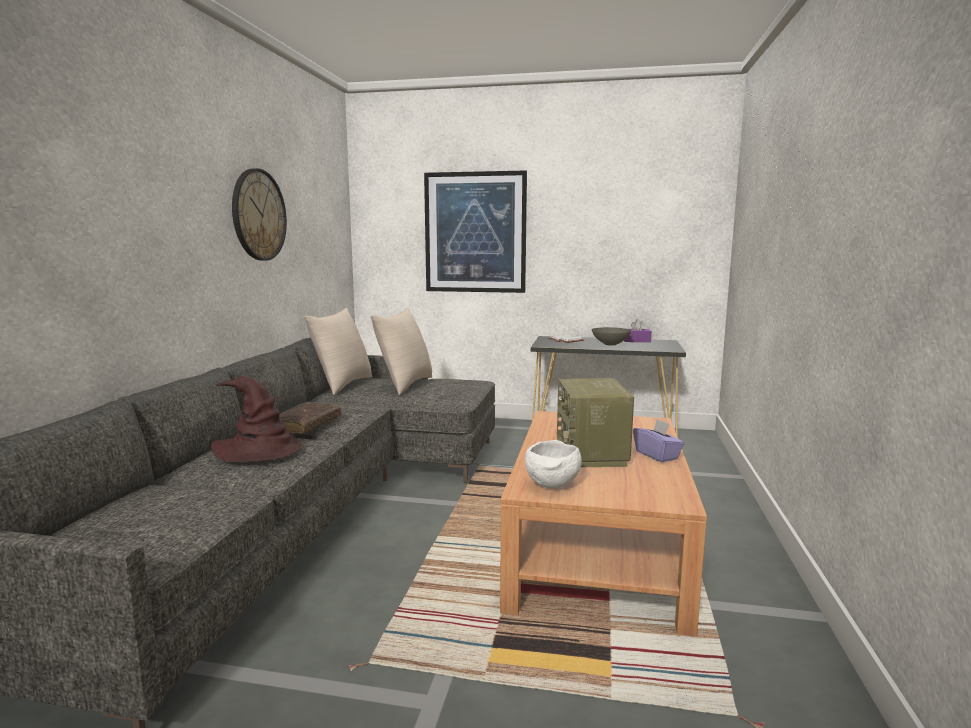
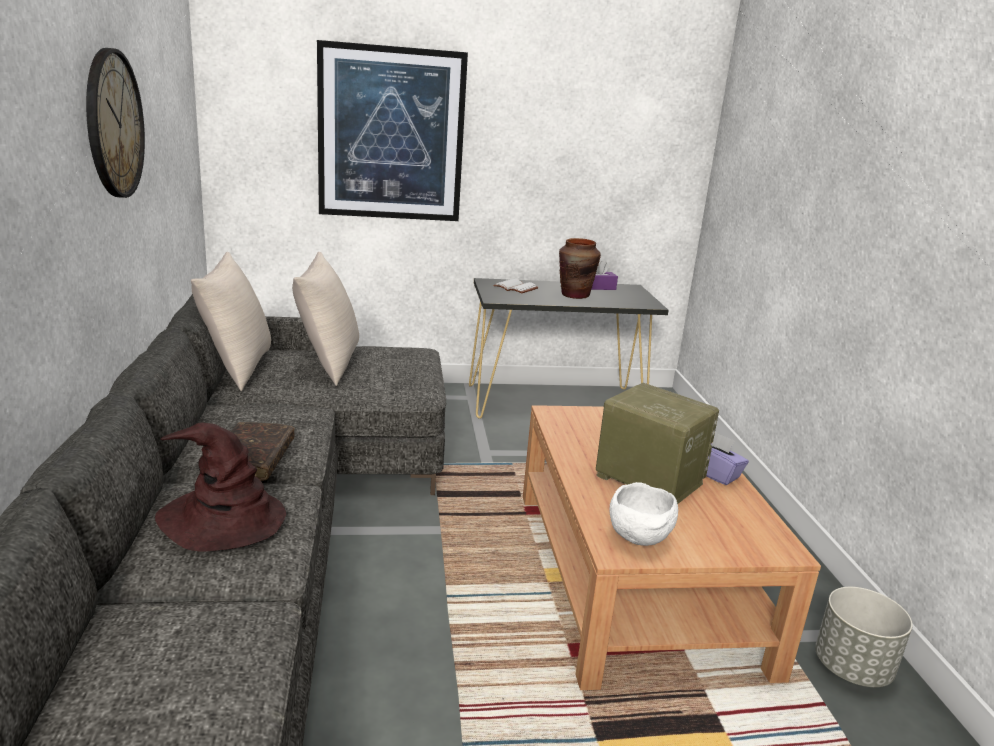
camera: 20 degrees left, 10 degrees up
(592, 454) = (646, 479): radio -> radio turned 150 degrees clockwise
(611, 344) = (575, 295): grey bowl -> brown vase
(772, 637) = (852, 669): none -> grey planter

